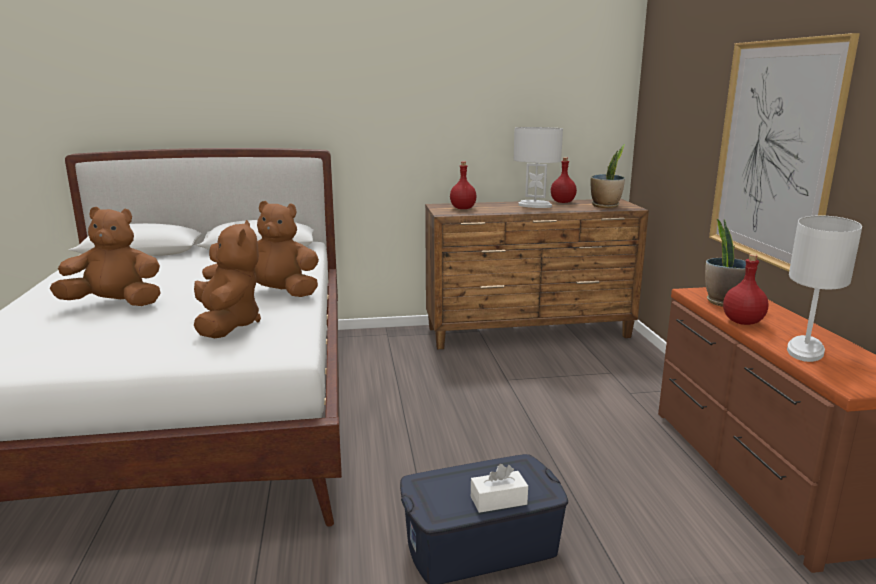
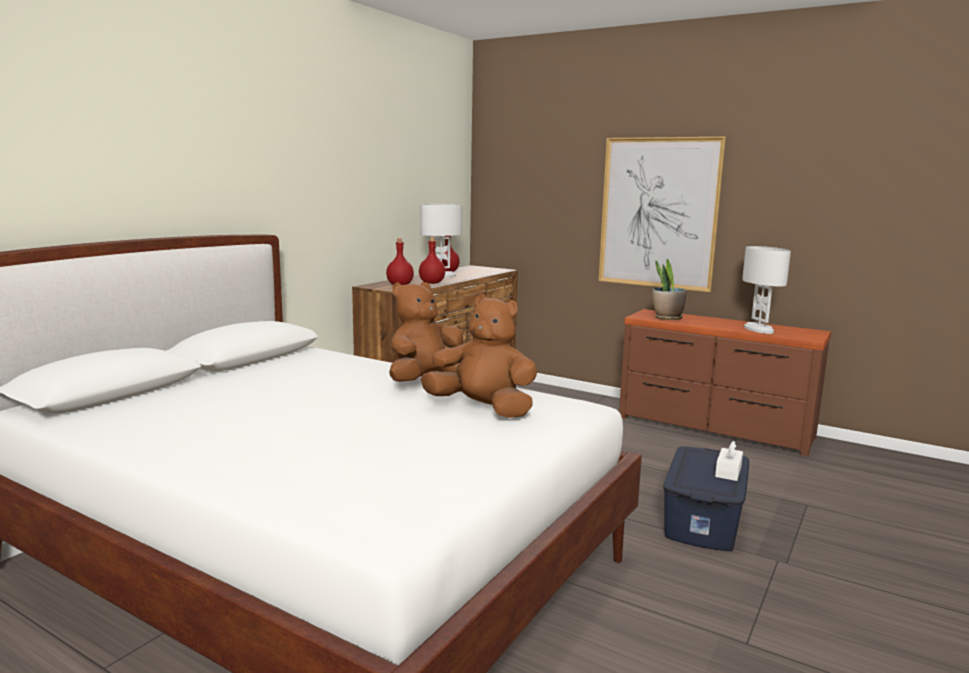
camera: 50 degrees left, 5 degrees down
(115, 304) = (319, 432): brown plush toy -> none
(605, 206) = (484, 270): potted plant -> none
(743, 322) = (703, 324): red bottle -> red bottle (432, 283)

